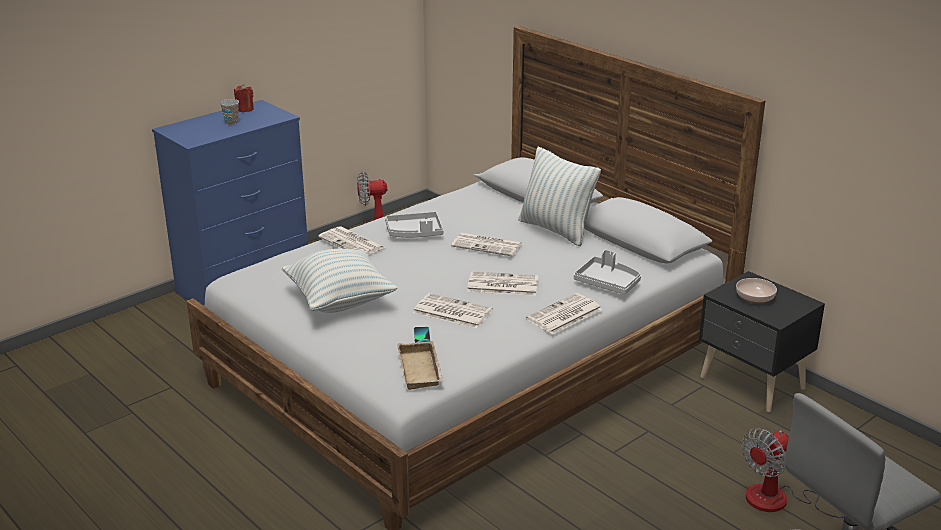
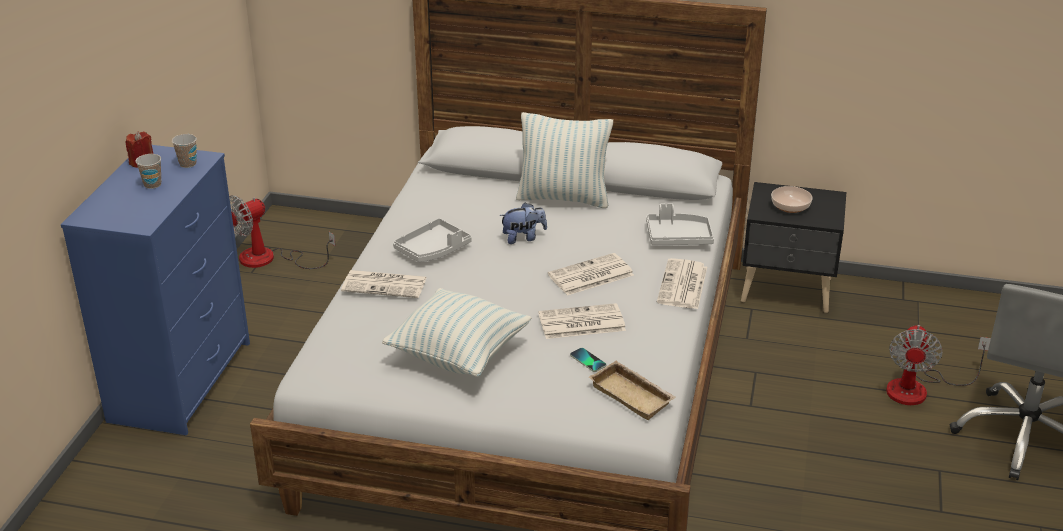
camera: 35 degrees left, 5 degrees up
(268, 117) = (188, 164): none -> cup
(488, 245) = (523, 237): newspaper -> plush toy

